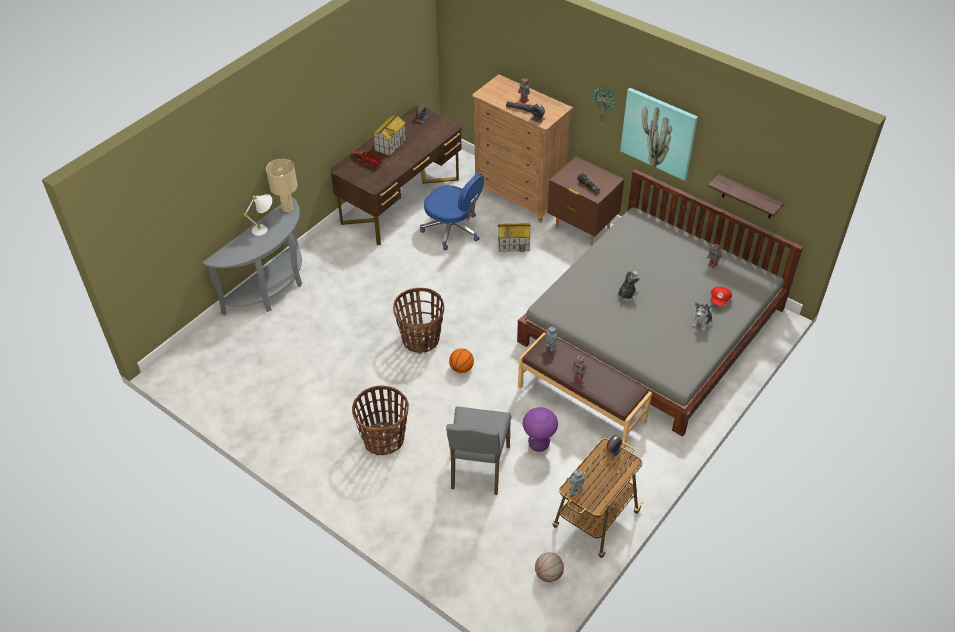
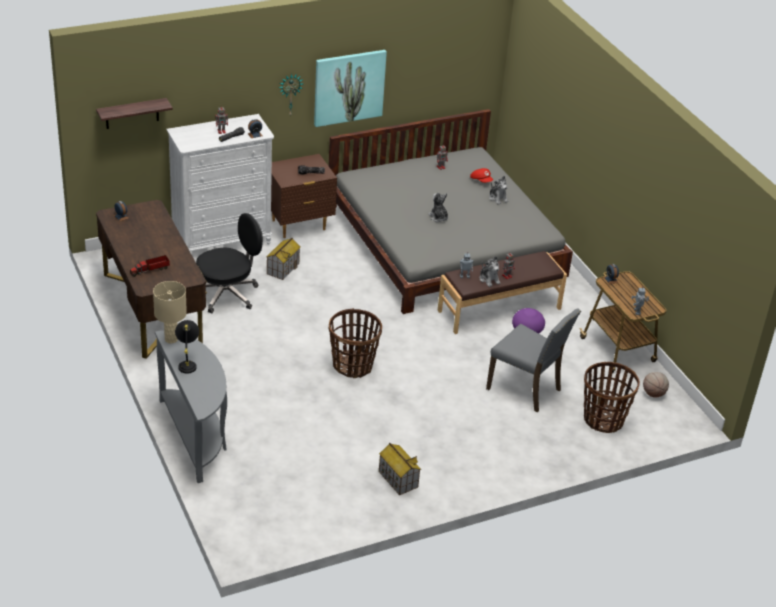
camera: 65 degrees left, 10 degrees down
(265, 228) = (188, 363): white table lamp -> black table lamp
(384, 439) = (455, 430): basket -> basket (603, 419)
(390, 144) = (139, 247): toy house -> toy house (397, 479)
(453, 230) = (227, 294): blue office chair -> black office chair
(461, 368) = (408, 356): basketball -> none
(519, 196) = (222, 240): brown dresser -> white dresser
(561, 366) = (489, 279): none -> plush toy
(748, 197) = (437, 96): shelf -> shelf (132, 113)

